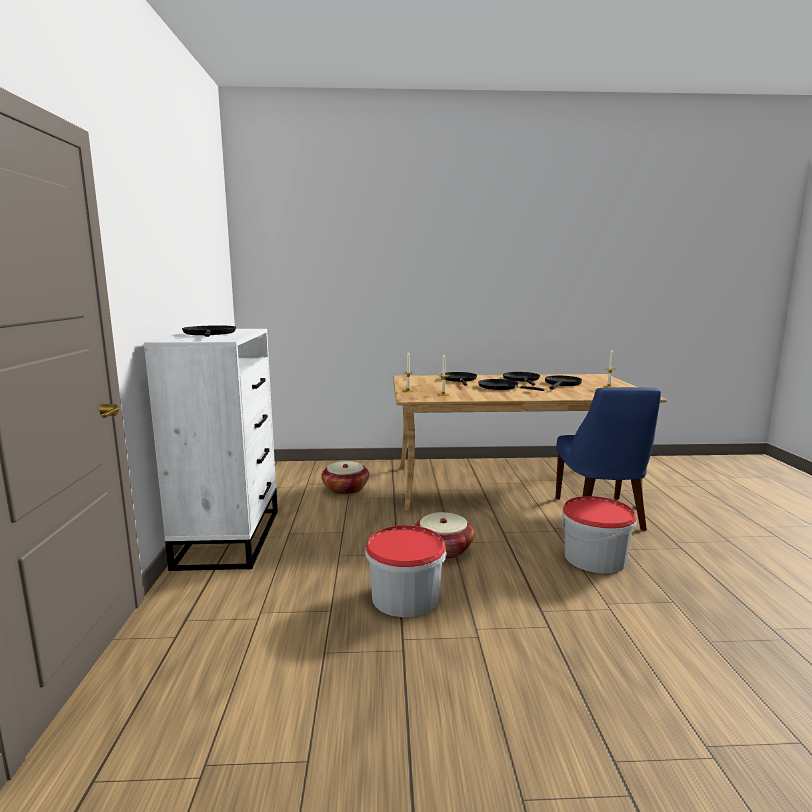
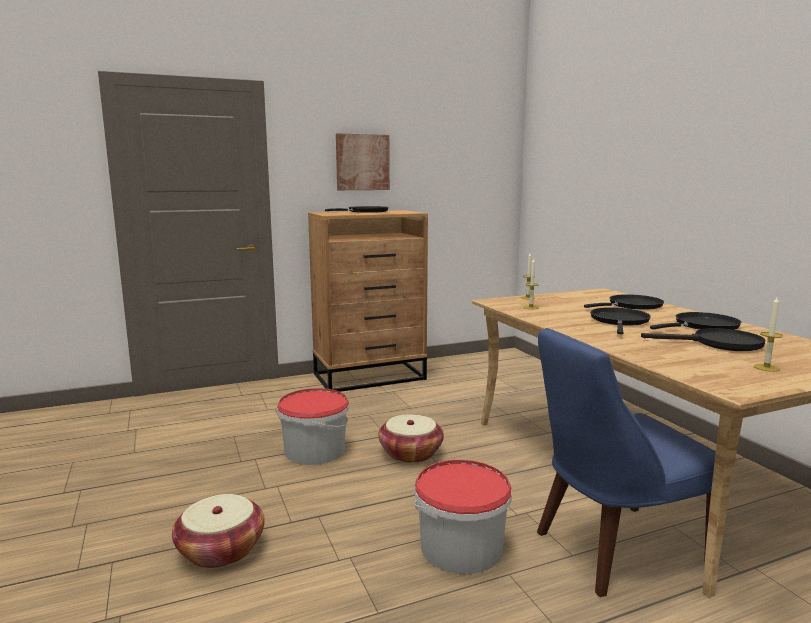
camera: 70 degrees right, 0 degrees up
(165, 269) = (362, 162): none -> picture
(230, 537) = (370, 376): white dresser -> brown dresser
(345, 489) = (503, 391): basket -> basket (221, 550)

